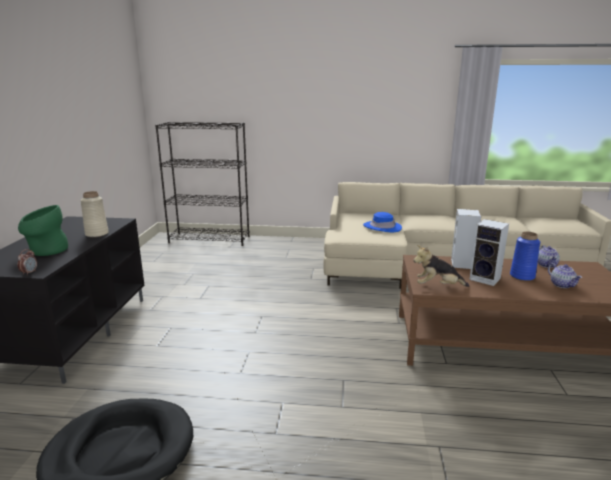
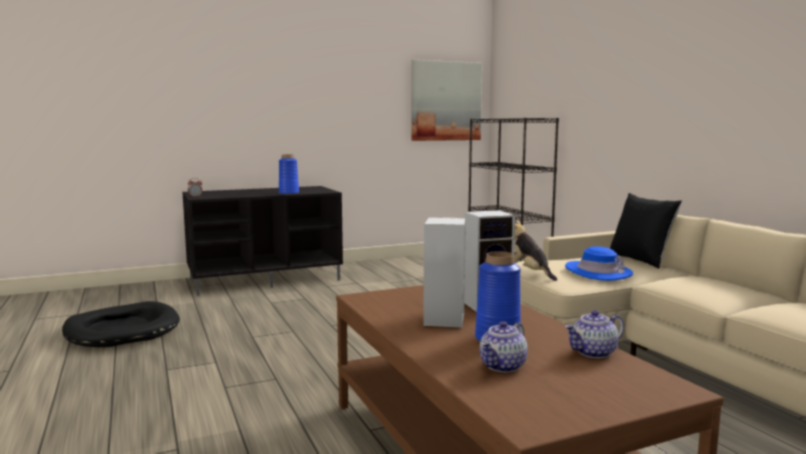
camera: 60 degrees right, 10 degrees down
(46, 250) = (240, 193): green vase -> none
(97, 234) = (288, 193): beige vase -> blue vase
(124, 109) = (446, 101): none -> picture
(365, 213) = (640, 260): none -> black pillow
(437, 286) = (376, 301): plush toy -> plush toy (530, 273)

